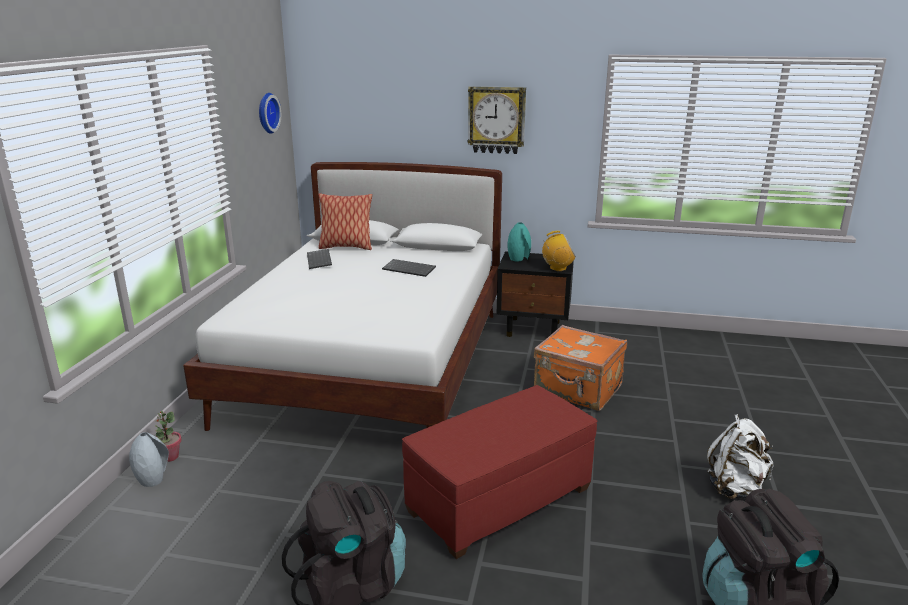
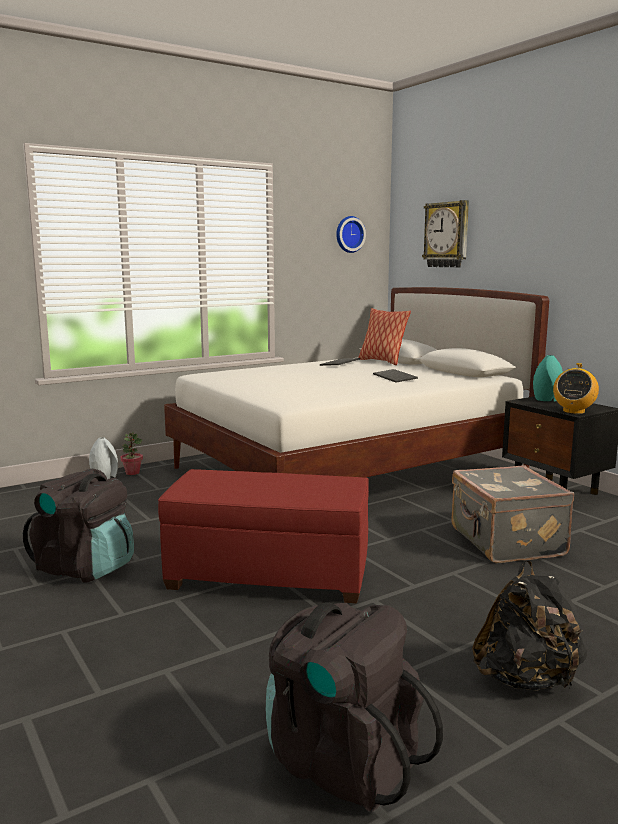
camera: 45 degrees right, 10 degrees down
(496, 120) = (551, 239): wall clock -> wall clock (447, 235)
(558, 268) = (573, 411): radio -> radio turned 75 degrees clockwise
(578, 390) = (505, 542): orange suitcase -> grey suitcase
(735, 488) = (527, 679): white backpack -> black backpack

